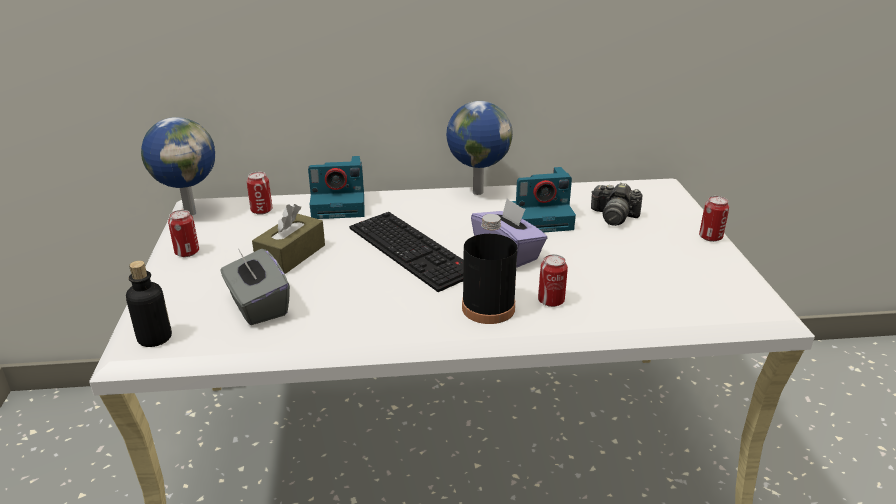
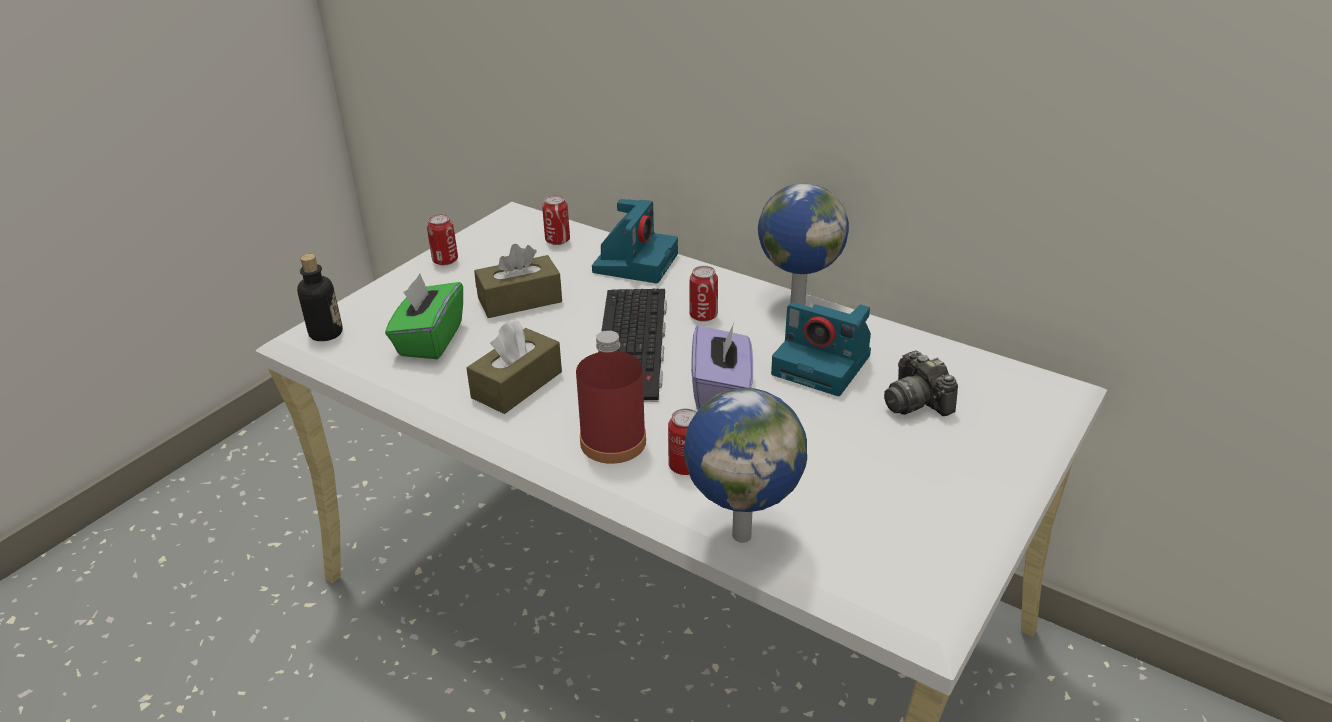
camera: 40 degrees right, 5 degrees up
(190, 212) = (498, 218): globe -> globe (742, 534)
(257, 306) = (429, 340): grey tissue box -> green tissue box
(340, 205) = (635, 262): camera -> camera turned 105 degrees counterclockwise
(372, 305) = (517, 385): none -> brown tissue box
(488, 308) = (613, 442): black bottle -> red bottle
(710, 237) = (1004, 486): can -> can (703, 316)

